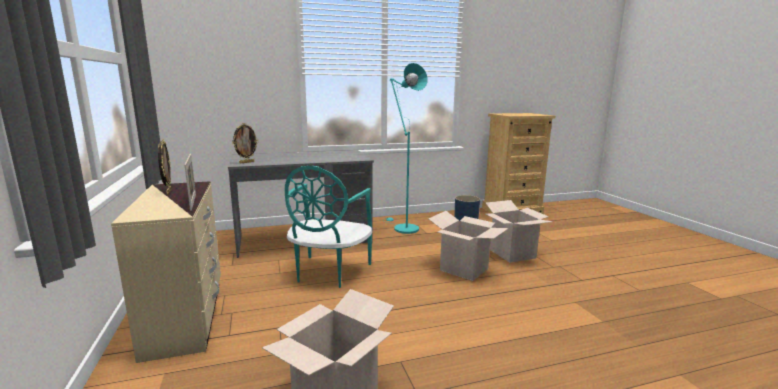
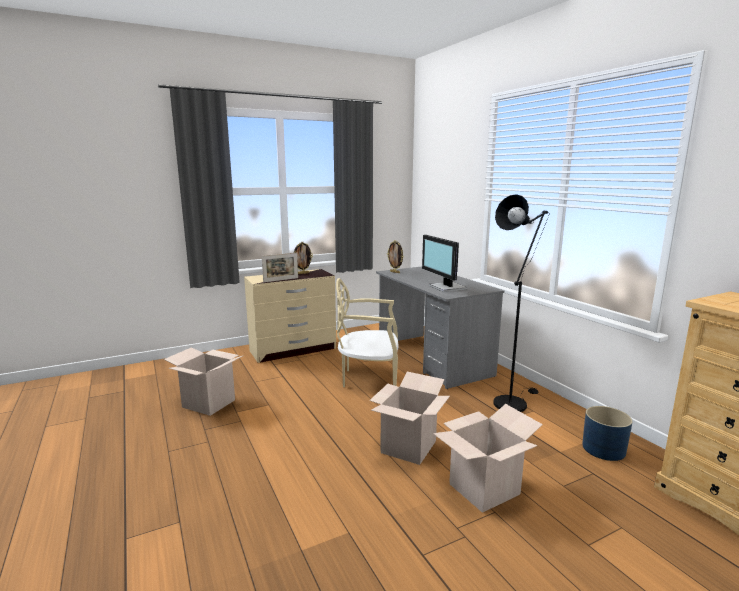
camera: 80 degrees right, 0 degrees up
(329, 272) = (369, 379): turquoise chair -> beige chair
(334, 157) = (446, 287): none -> monitor
(402, 228) = (512, 402): turquoise floor lamp -> black floor lamp

